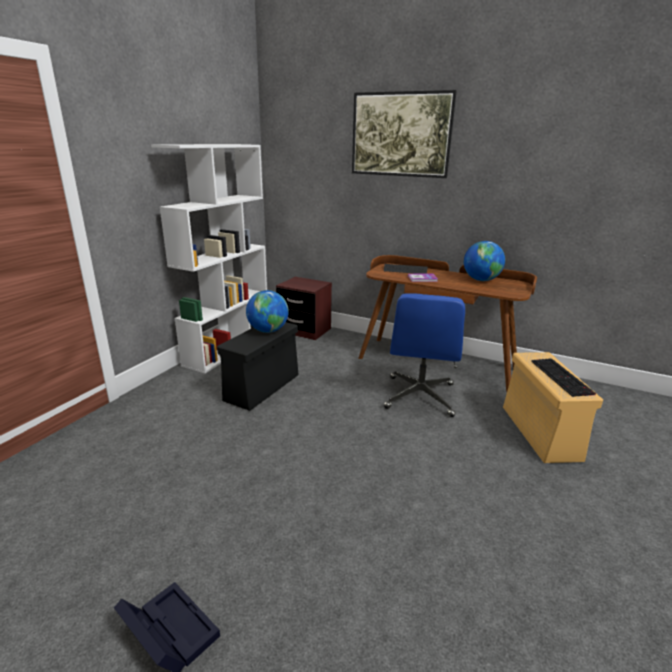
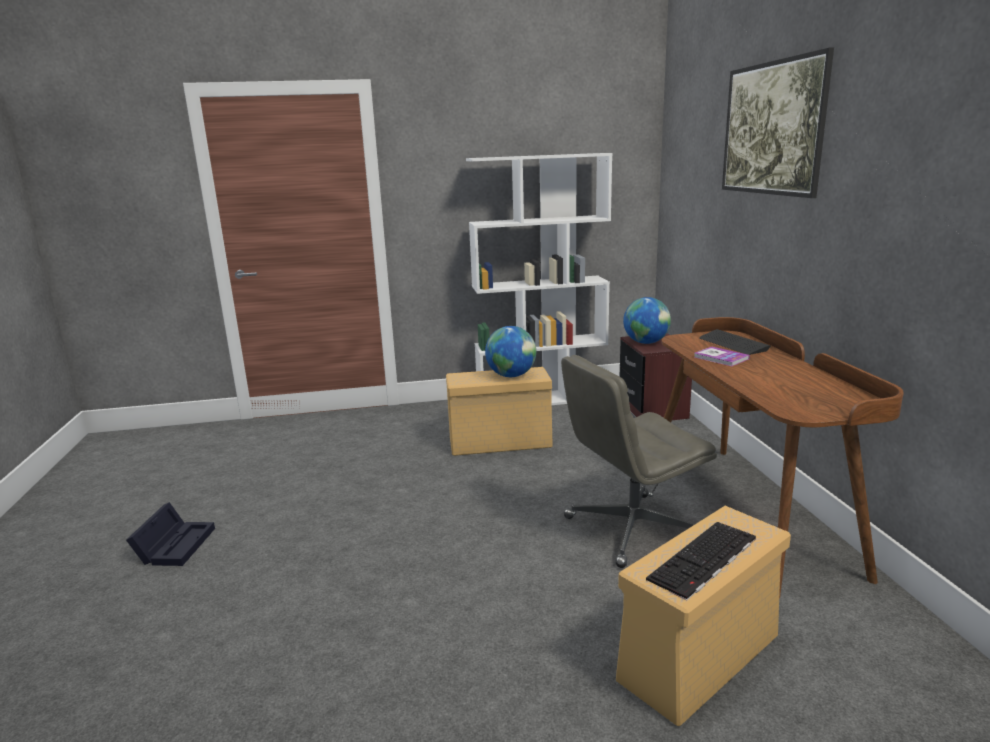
camera: 55 degrees right, 5 degrees down
(263, 387) = (501, 442): black storage box -> beige storage box
(420, 396) = (631, 529): blue office chair -> grey office chair
(481, 280) = (811, 382): globe -> globe (646, 342)

